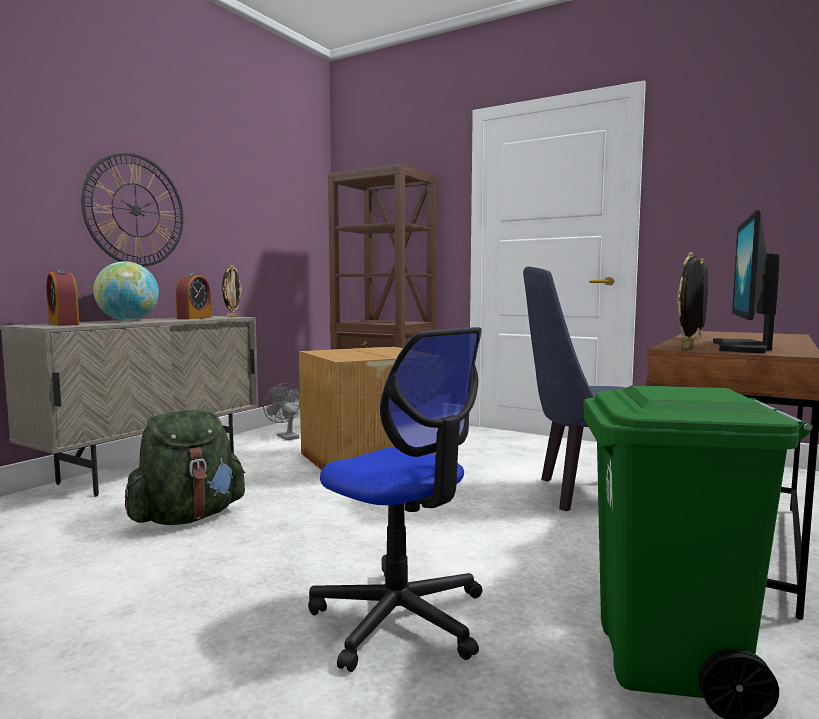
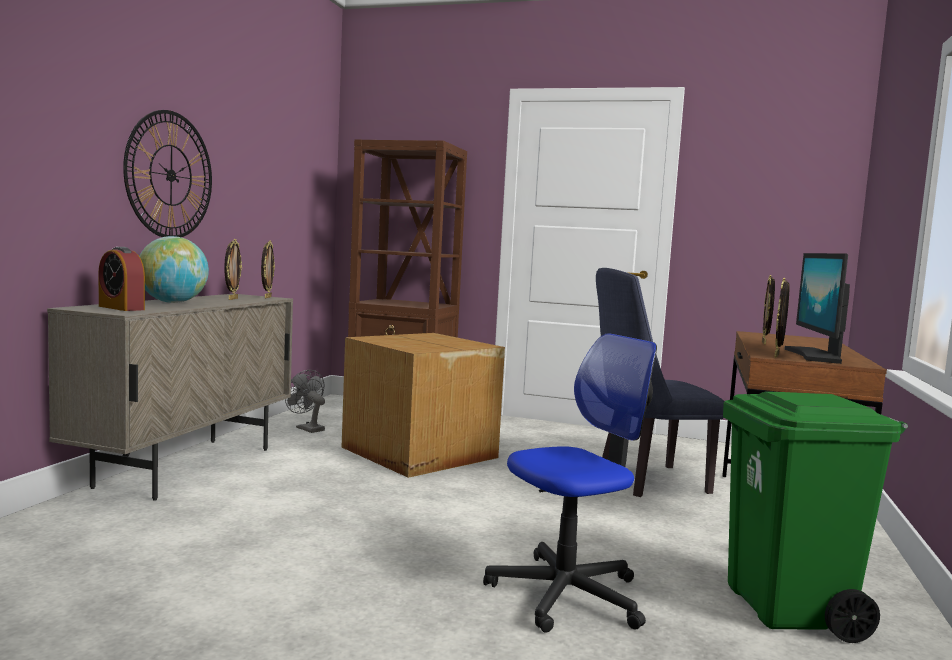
camera: 15 degrees left, 0 degrees up
(188, 517) = (284, 518): green backpack -> none
(194, 318) = (232, 299): alarm clock -> picture frame
(400, 619) = (567, 594): office chair -> office chair turned 60 degrees counterclockwise

